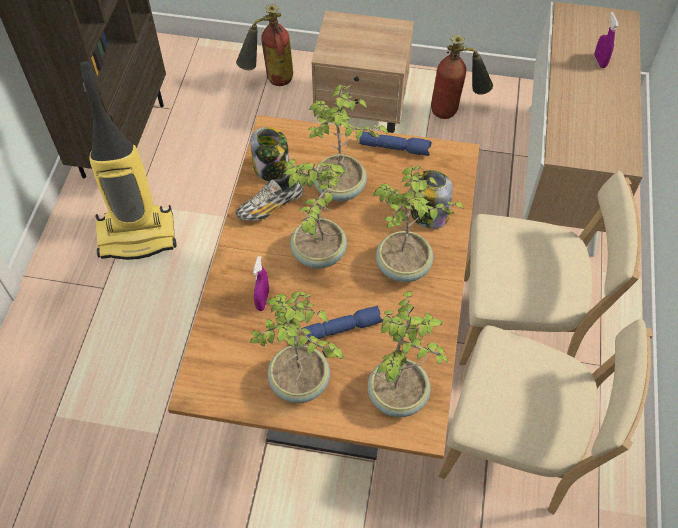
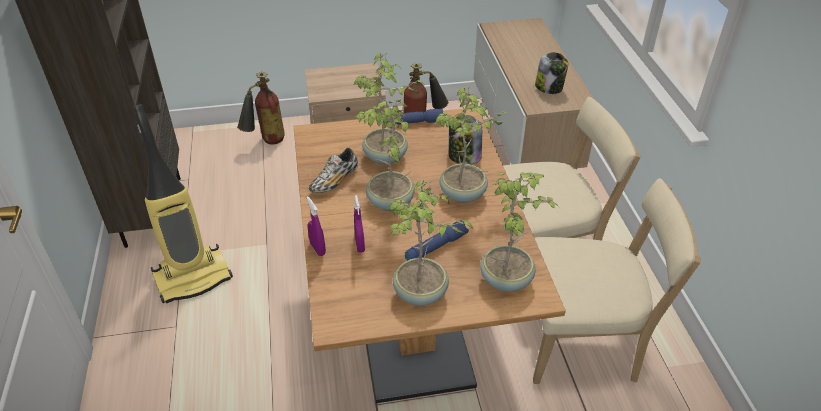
camera: 20 degrees left, 15 degrees down
(272, 168) = (323, 156): jar -> jar (549, 87)
(600, 61) = (531, 49): purple spray bottle -> purple spray bottle (317, 249)

